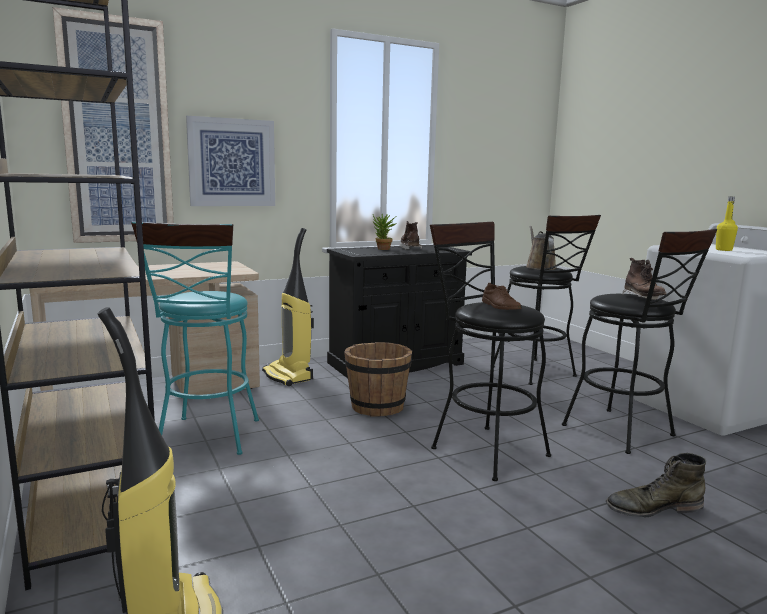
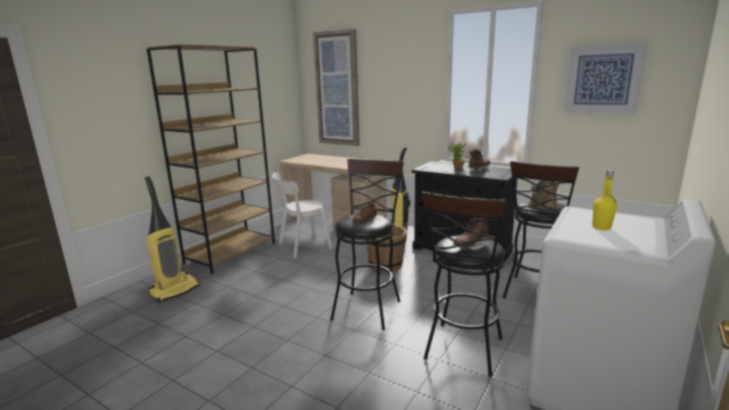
camera: 60 degrees right, 5 degrees up
(207, 439) = (302, 247): turquoise stool -> white chair
(232, 162) = (387, 104): picture -> picture (603, 79)
(653, 508) = (347, 379): green boot -> none

